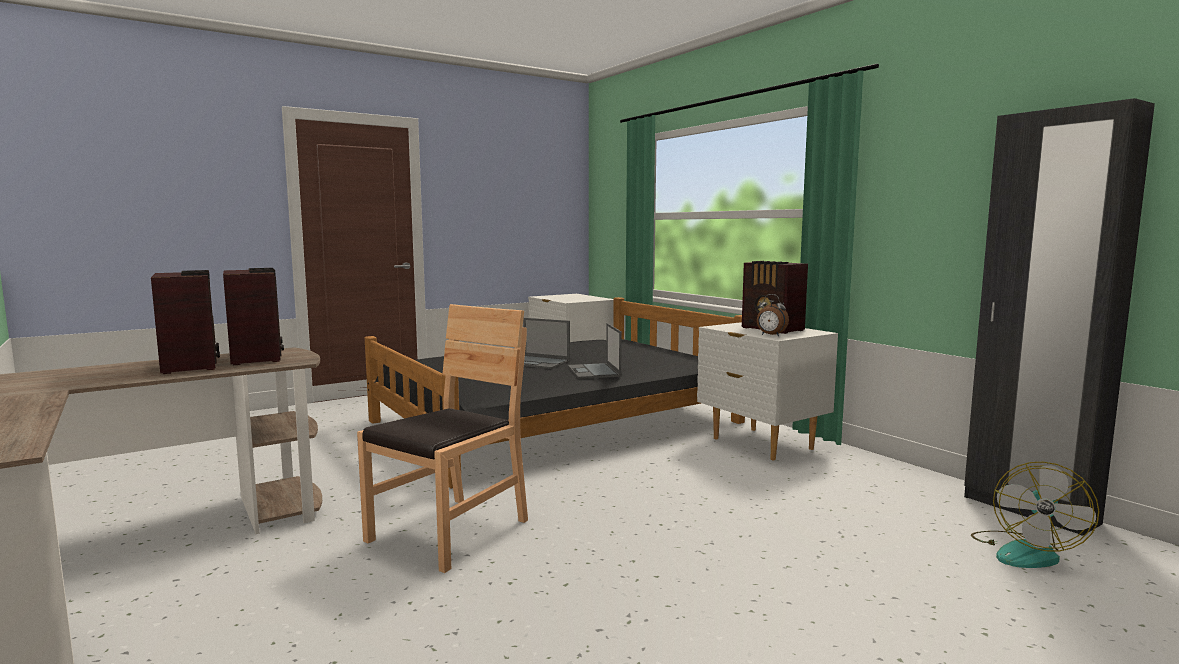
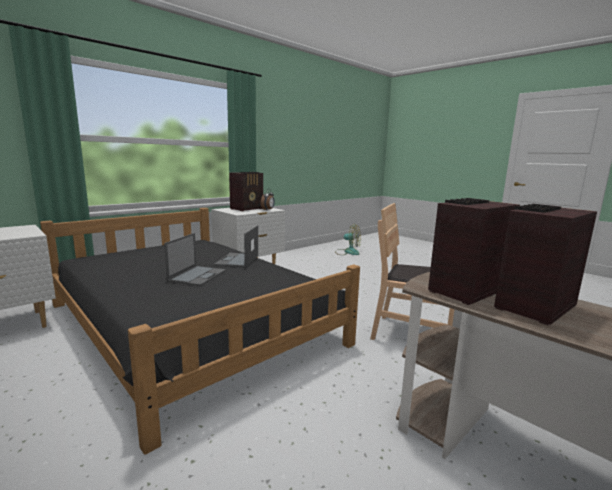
camera: 100 degrees left, 5 degrees up
(594, 371) = (237, 260): laptop -> laptop turned 120 degrees clockwise
(1029, 510) = (315, 247): black wardrobe -> none

